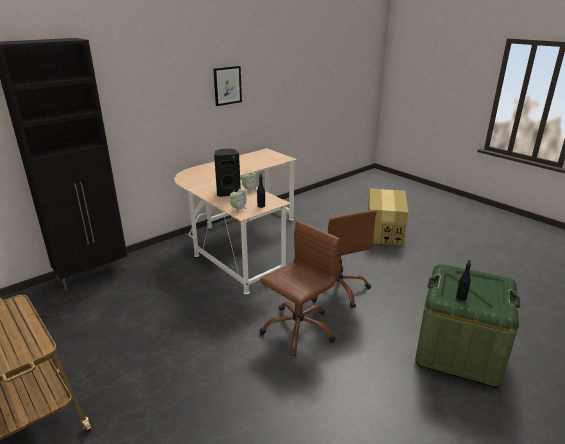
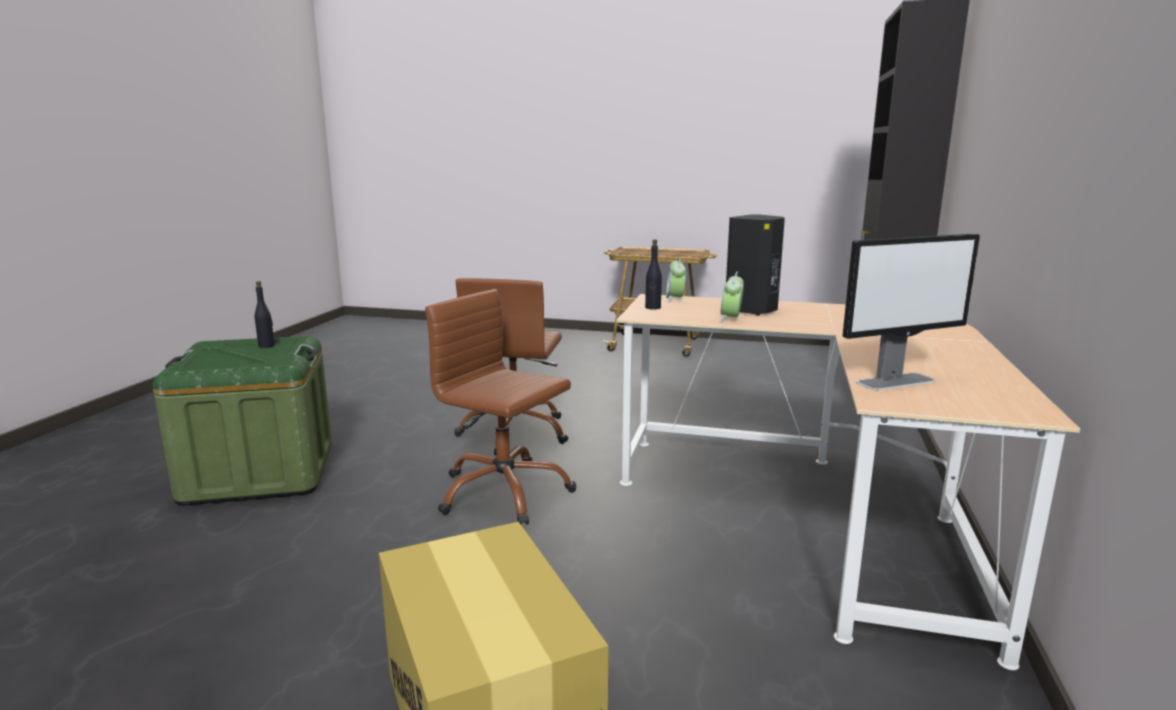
camera: 145 degrees right, 10 degrees down
(227, 85) = (1072, 111): picture -> none
(270, 161) = (896, 381): none -> monitor

